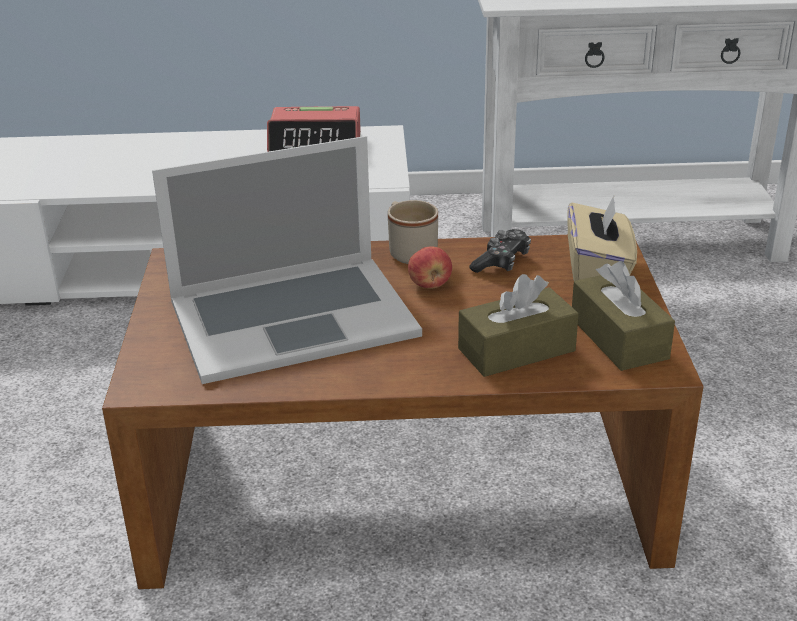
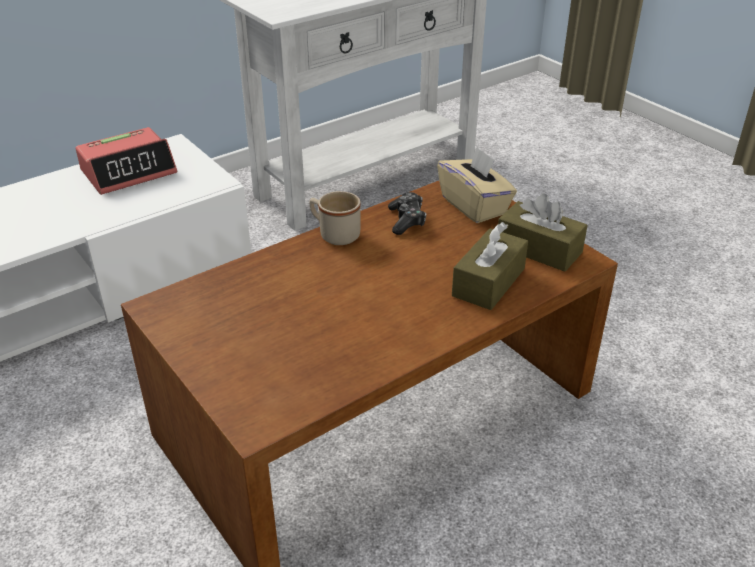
camera: 35 degrees left, 5 degrees up
(292, 317) = (308, 318): laptop -> none
(430, 284) = (378, 255): apple -> none

